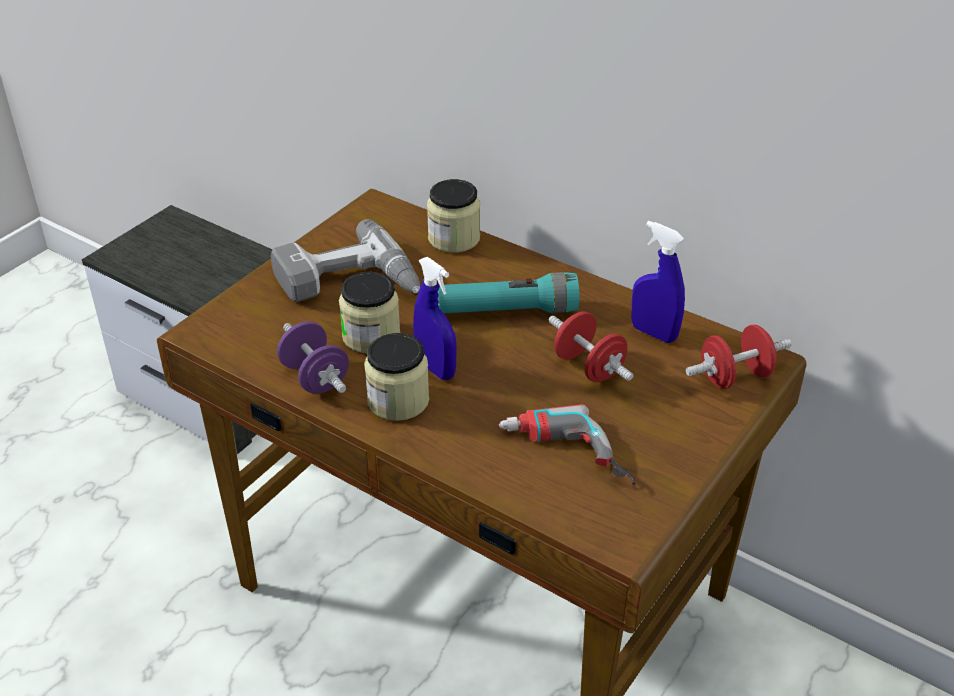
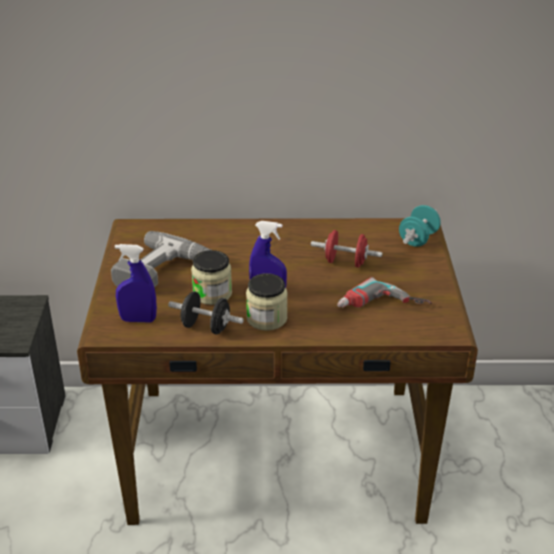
camera: 35 degrees left, 5 degrees down
(315, 378) = (206, 327): purple dumbbell -> black dumbbell
(454, 238) = (199, 228): jar -> none
(505, 311) = (271, 253): turquoise flashlight -> none
(653, 333) = (358, 234): blue spray bottle -> blue spray bottle (138, 320)
(734, 377) = (418, 239): red dumbbell -> turquoise dumbbell

